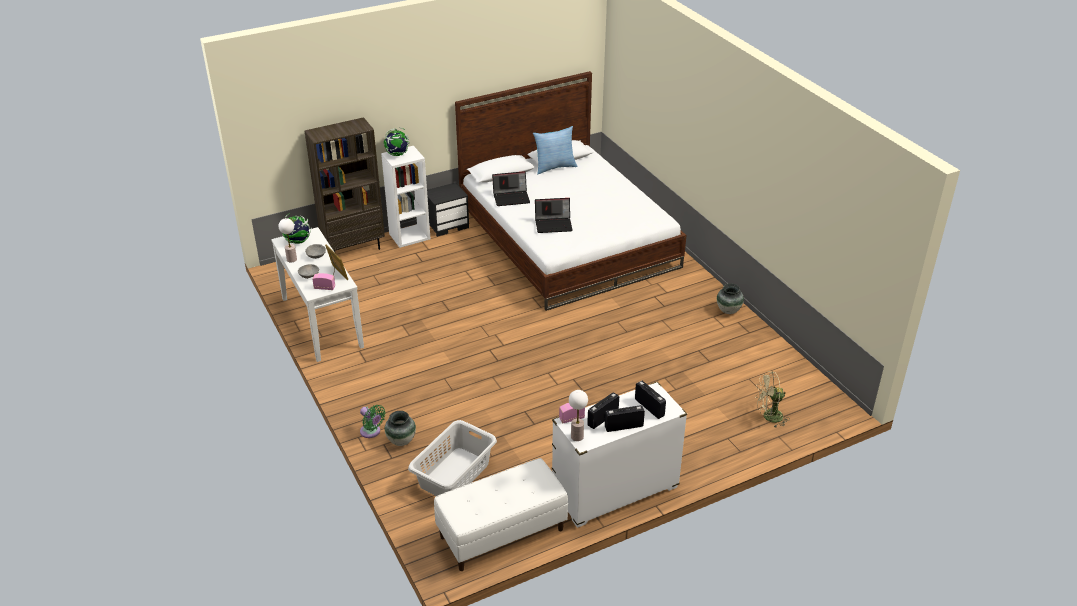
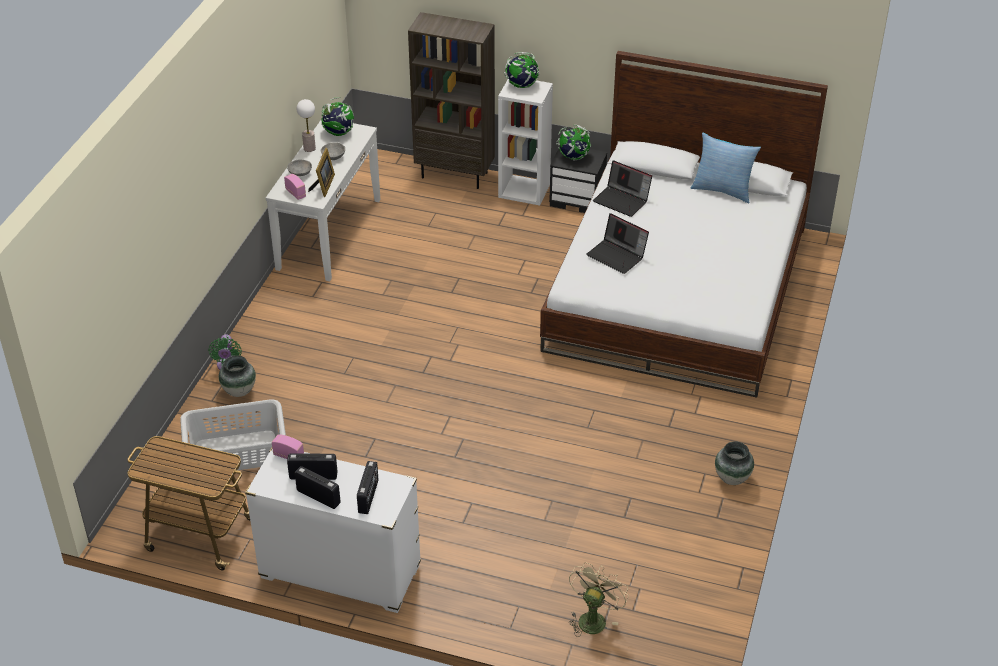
camera: 45 degrees right, 5 degrees up
(441, 193) = (573, 157): none -> globe
(501, 534) = (198, 534): white bench -> cart
(577, 437) = (267, 476): table lamp -> none
(768, 417) = (593, 618): beige fan -> beige fan turned 75 degrees clockwise

